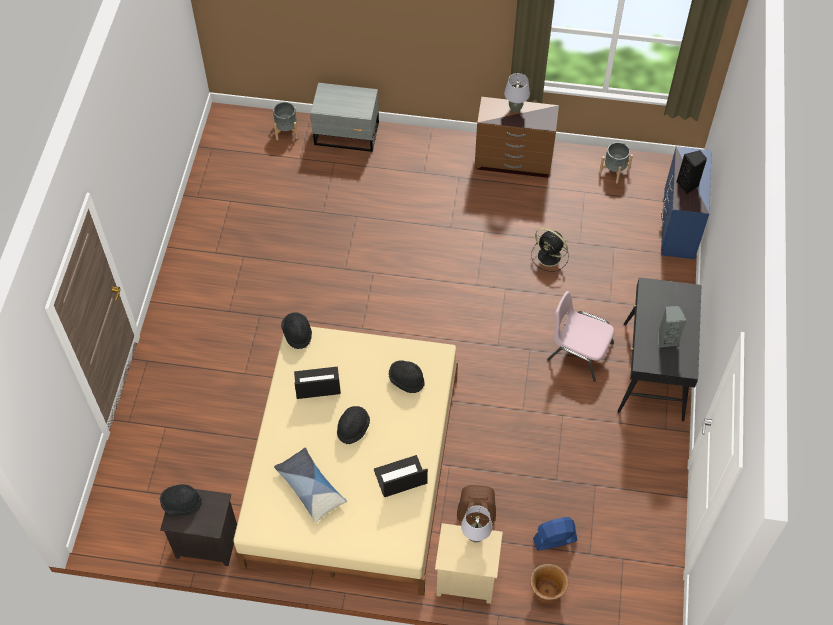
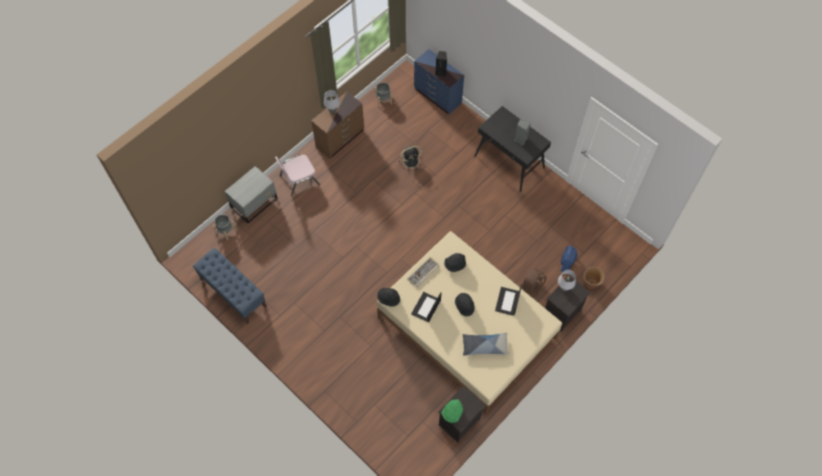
camera: 55 degrees left, 5 degrees up
(181, 504) = (452, 413): black hat -> green hat
(211, 188) = (233, 292): none -> blue bench
(365, 350) = (423, 273): none -> keyboard
(465, 580) = (561, 314): beige nightstand -> black nightstand
(579, 351) = (475, 185): pink chair -> pink chair (298, 180)

